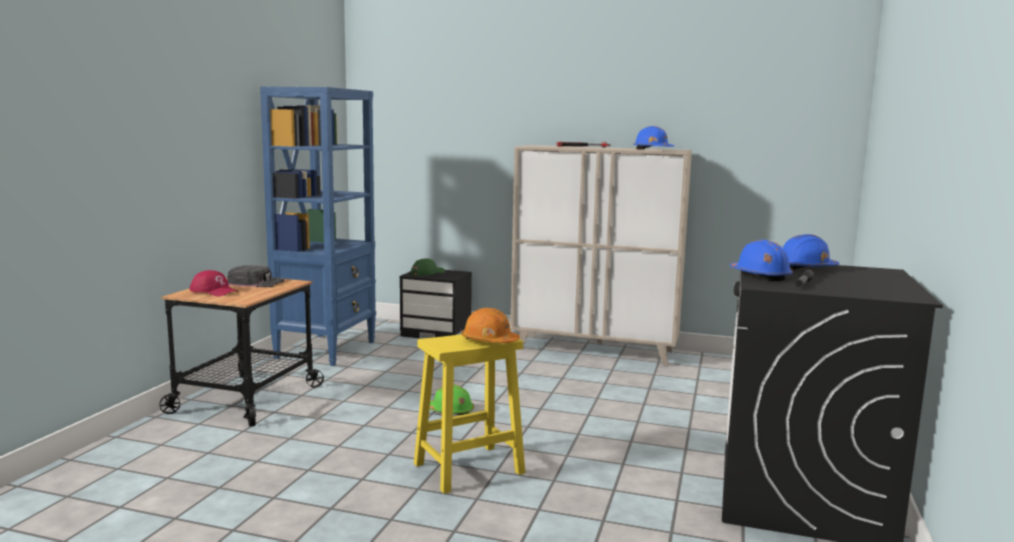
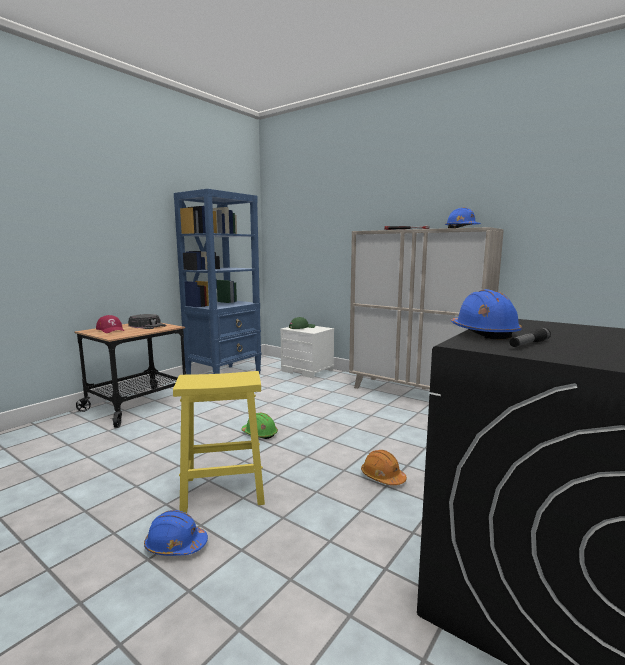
camera: 20 degrees right, 0 degrees up
(437, 333) = (308, 370): black nightstand -> white nightstand
(489, 341) = (231, 382): orange hard hat -> orange hard hat (382, 477)
(805, 268) = (557, 328): blue hard hat -> blue hard hat (175, 545)

